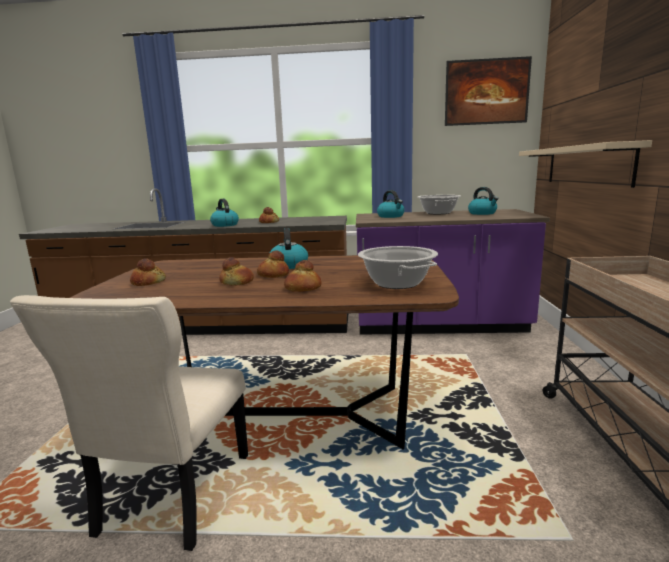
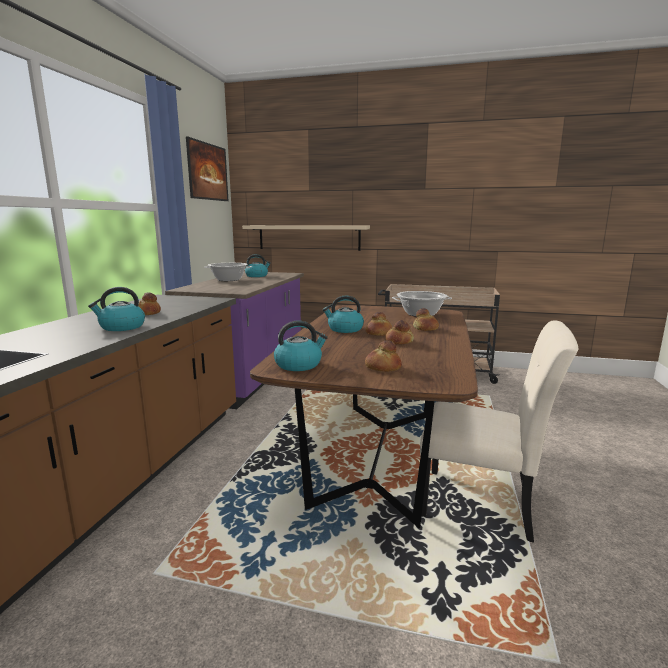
camera: 80 degrees left, 0 degrees up
(391, 216) = (222, 287): kettle -> kettle (299, 364)

